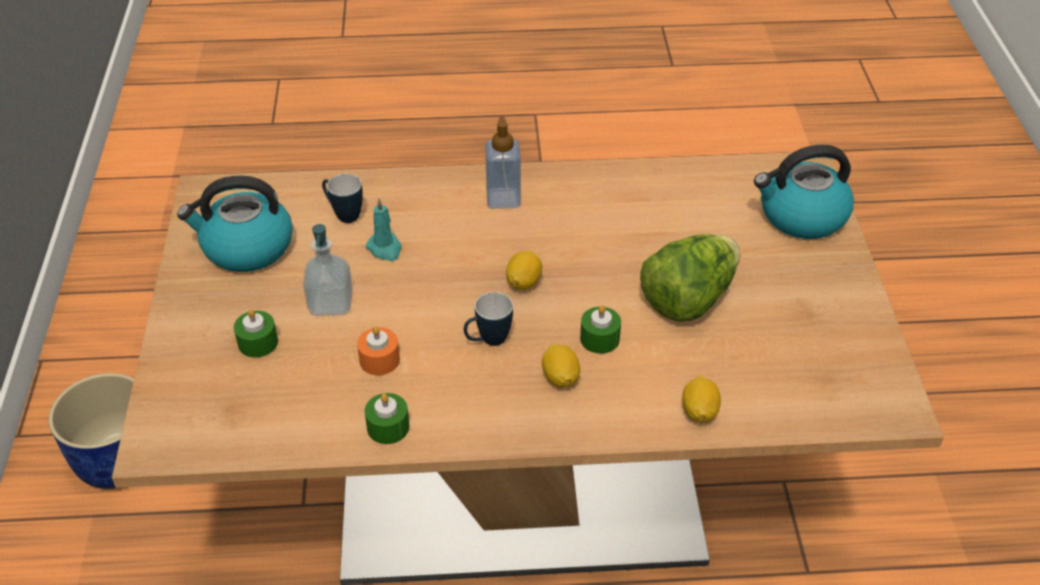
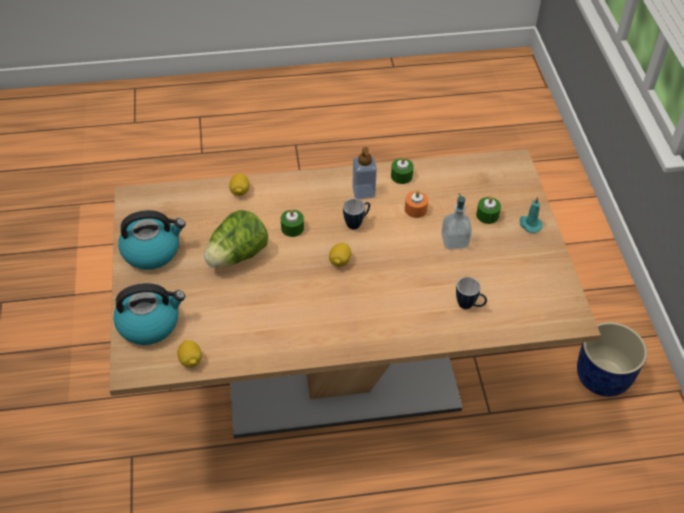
camera: 175 degrees right, 5 degrees up
(246, 248) = (523, 276): kettle -> kettle (152, 251)
(385, 249) = (433, 280): turquoise candle -> turquoise candle (529, 224)
(503, 199) = (361, 326): soap dispenser -> soap dispenser (363, 192)
(560, 378) = (314, 205): lemon -> lemon (190, 360)

